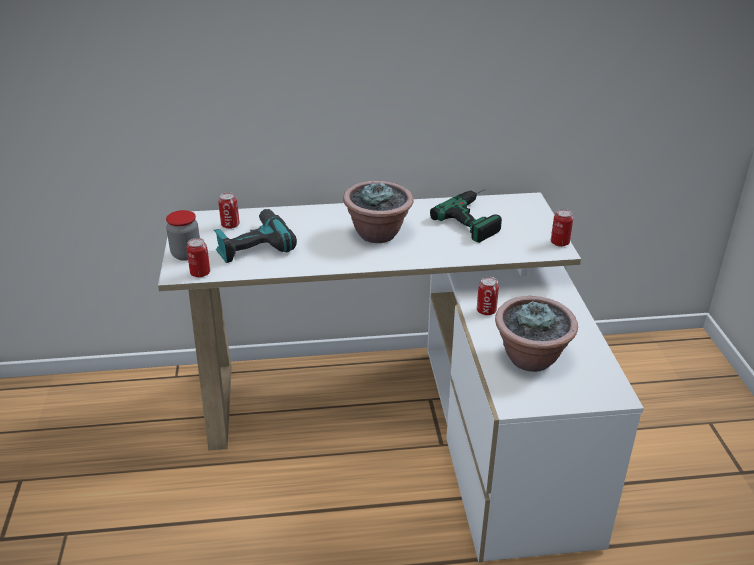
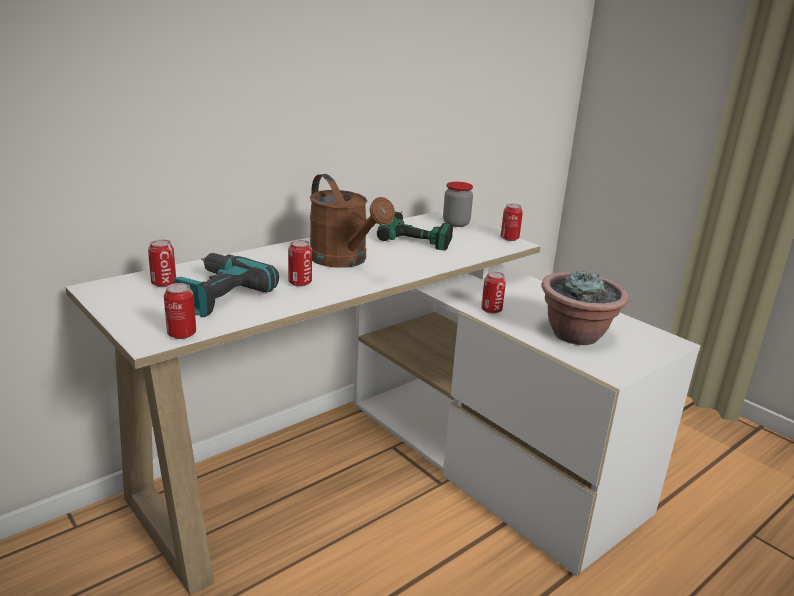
camera: 35 degrees left, 10 degrees down
(186, 254) = (138, 321): jar -> jar (456, 223)
(320, 248) = (300, 283): none -> can
(378, 234) = (344, 261): potted plant -> brown watering can

